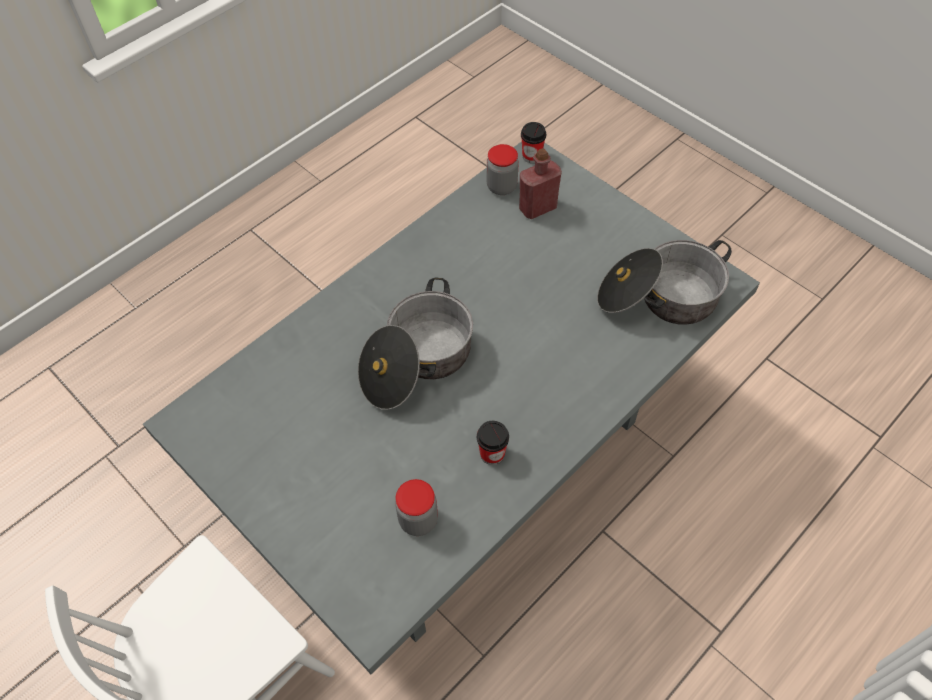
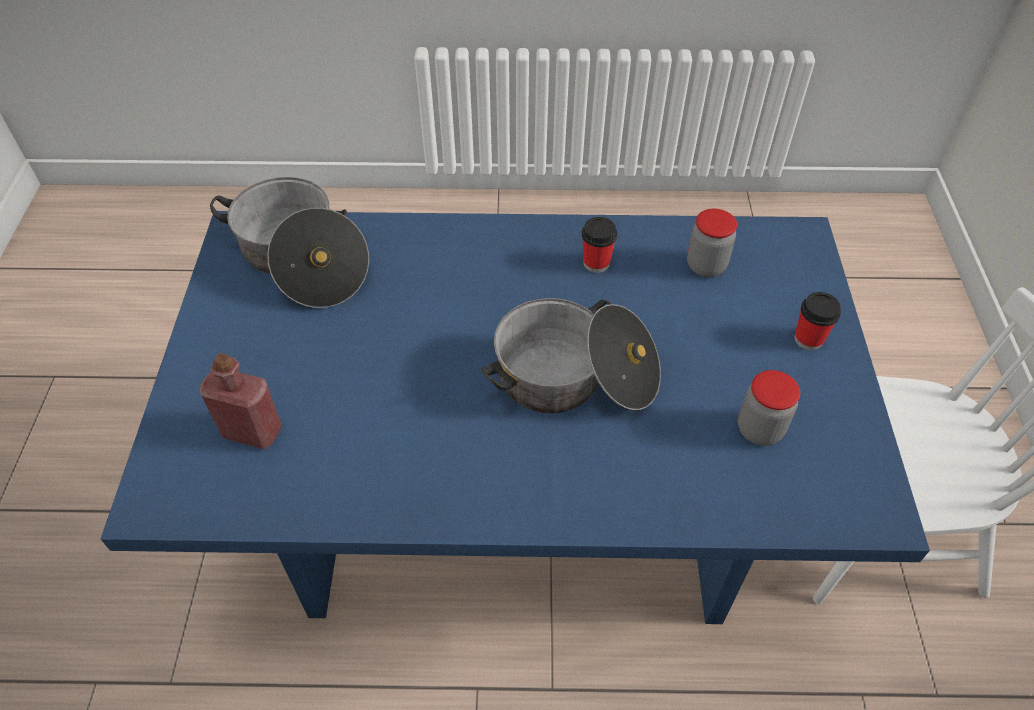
camera: 135 degrees left, 5 degrees down
(468, 465) = (515, 519): grey dining table -> blue dining table
(501, 187) = (243, 494): jar -> jar (759, 429)
(532, 156) = (153, 503): cup -> cup (808, 339)

